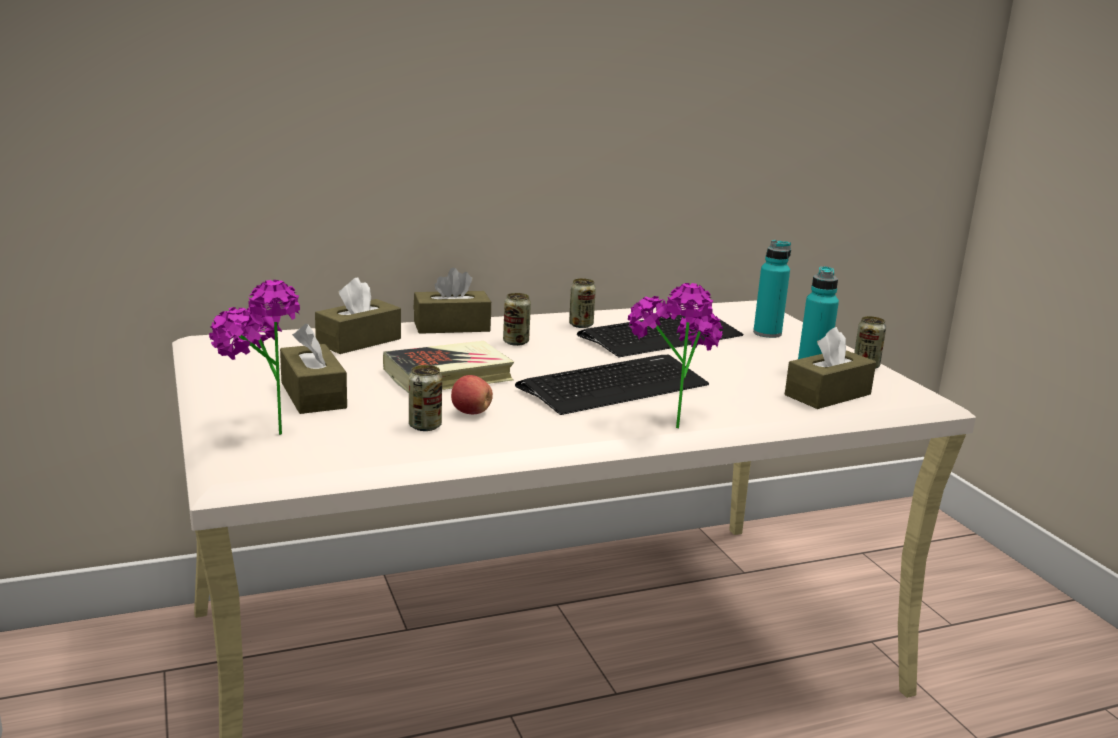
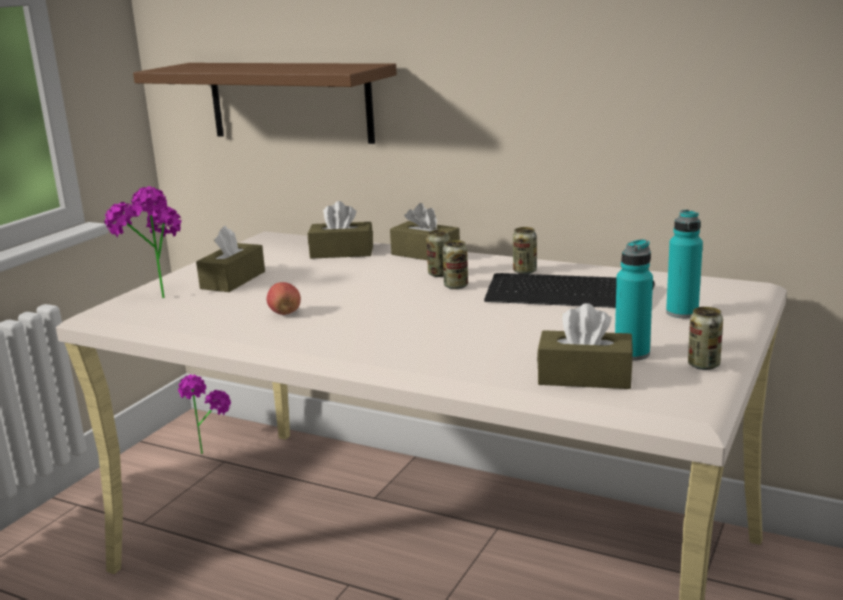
camera: 50 degrees right, 0 degrees up
(221, 155) = (289, 101): none -> brown shelf
(425, 426) = (239, 314): can -> can (456, 286)
(448, 375) = (335, 286): book -> none
(614, 386) = (421, 321): keyboard -> none
(667, 420) = (391, 355): potted plant -> potted plant (208, 448)

